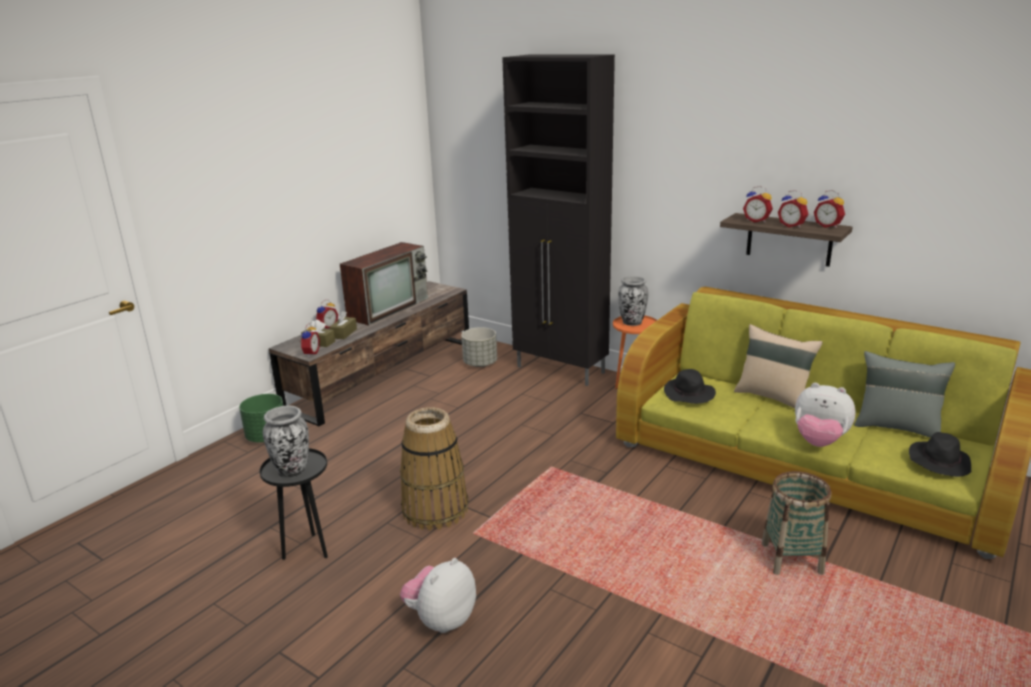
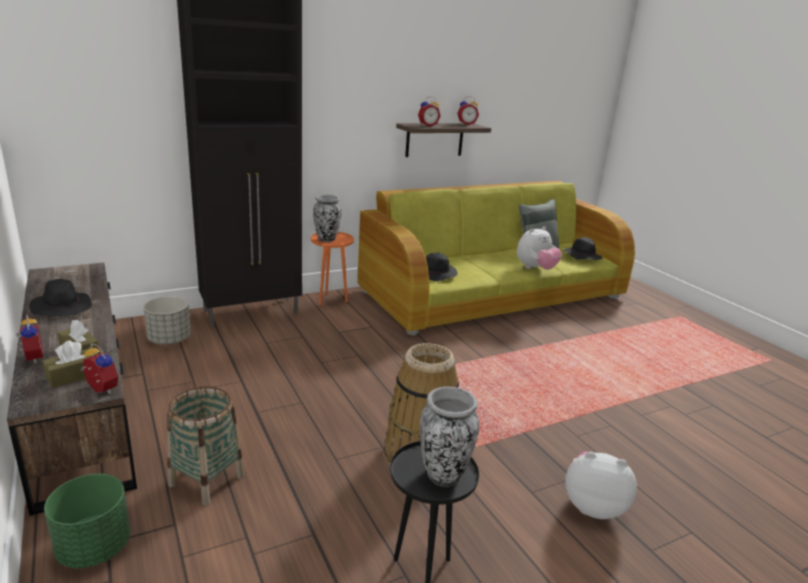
camera: 65 degrees left, 0 degrees up
(389, 308) = (61, 308): television -> black hat
(441, 620) = (593, 506): plush toy -> plush toy turned 135 degrees clockwise
(773, 397) = (467, 257): beige pillow -> none
(791, 558) = (589, 340): basket -> basket (206, 480)
(792, 226) = (453, 126): alarm clock -> none

